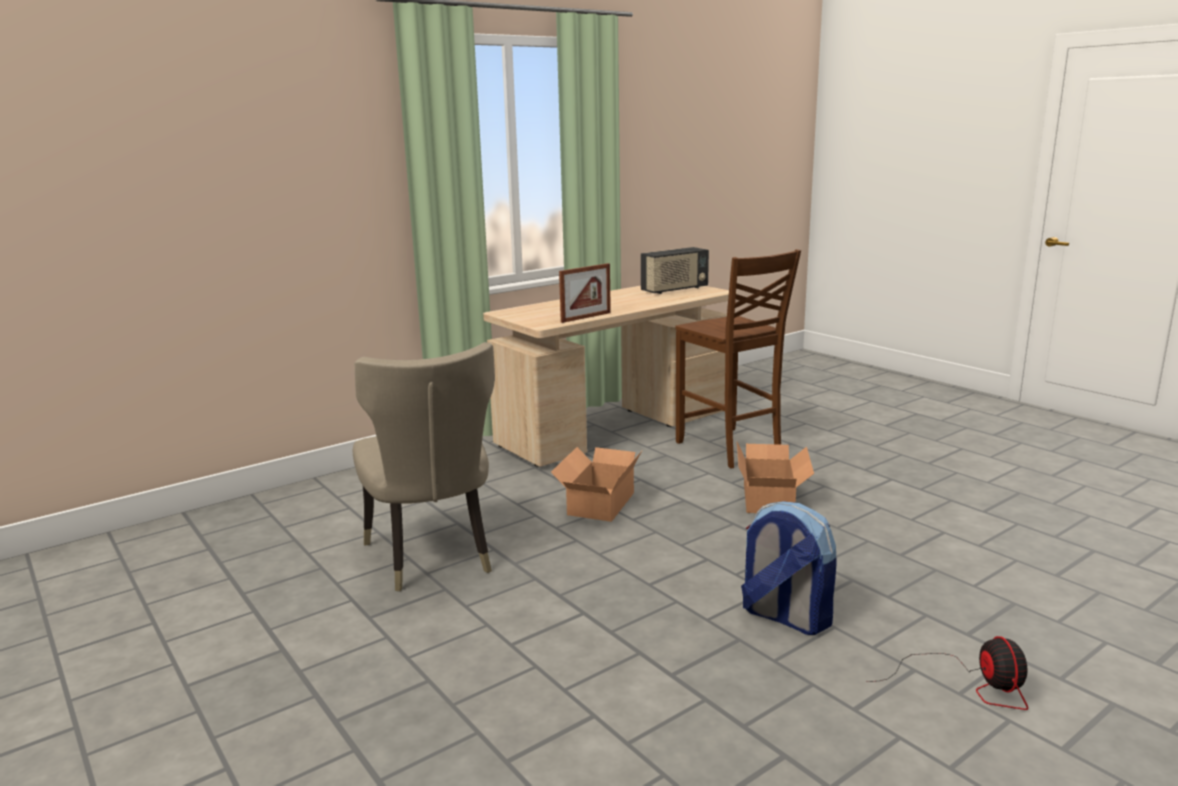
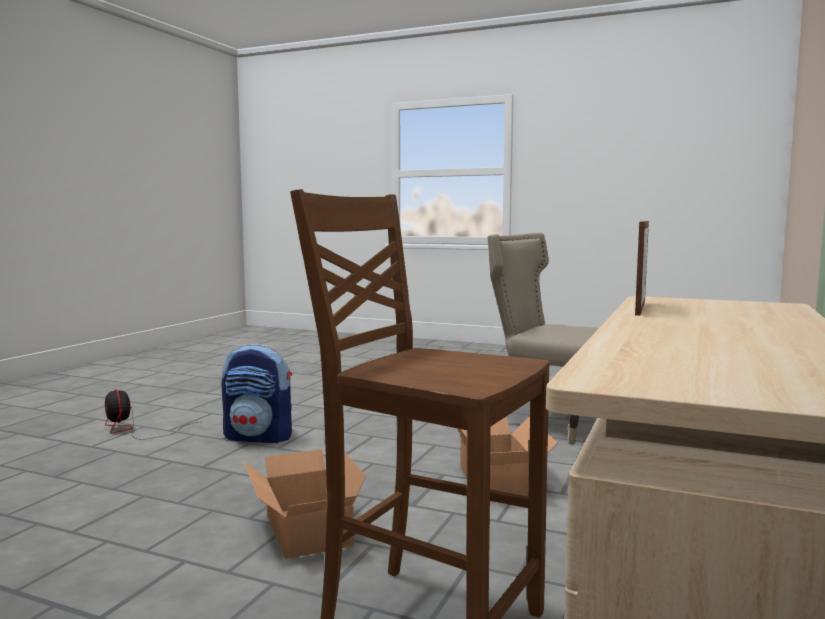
camera: 150 degrees right, 10 degrees down
(674, 290) = (734, 372): radio -> none

